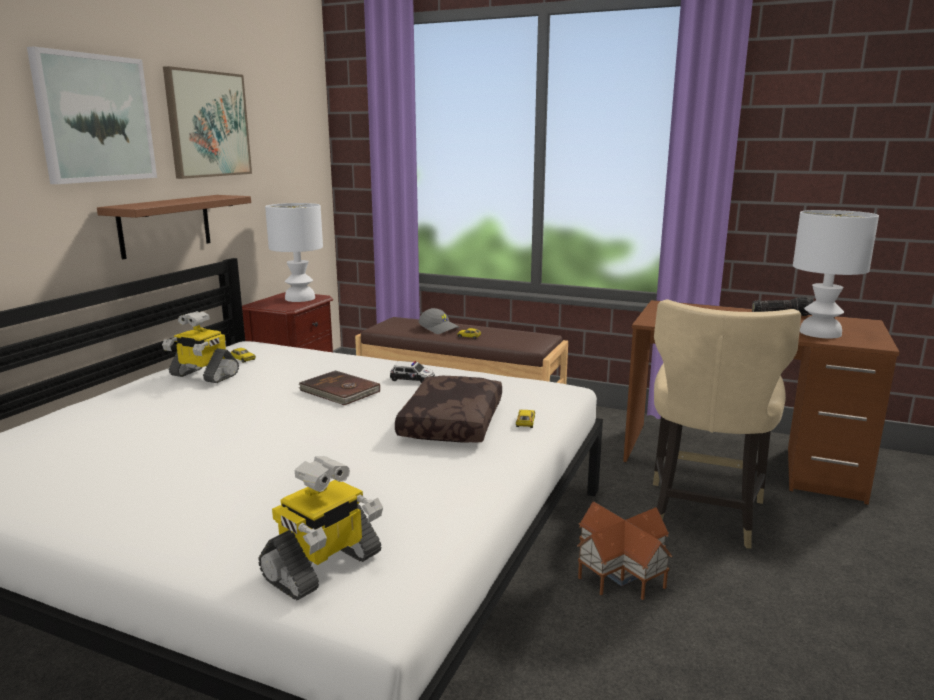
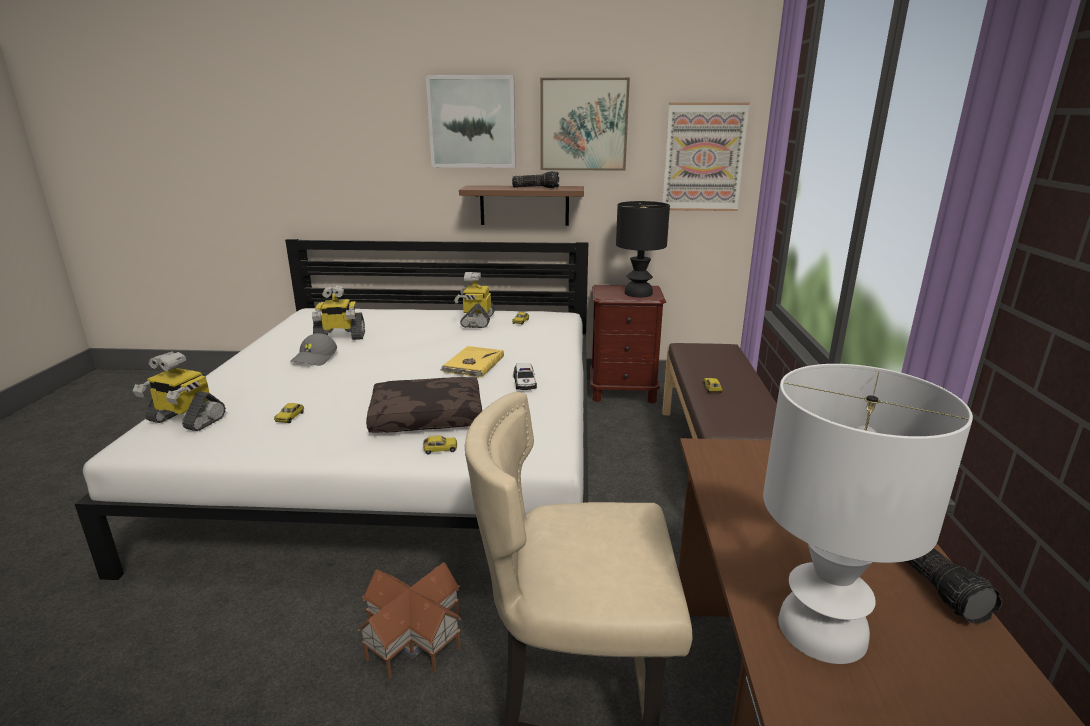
camera: 70 degrees right, 5 degrees up
(117, 454) = (339, 337): none -> toy robot
(195, 199) = (536, 187): none -> flashlight
(296, 157) = (703, 157): none -> picture
(299, 298) = (638, 293): white table lamp -> black table lamp
(339, 391) = (473, 364): brown book -> yellow book
(385, 491) = (289, 417): none -> toy car
(439, 328) = (721, 370): grey cap -> grey cap (315, 358)

